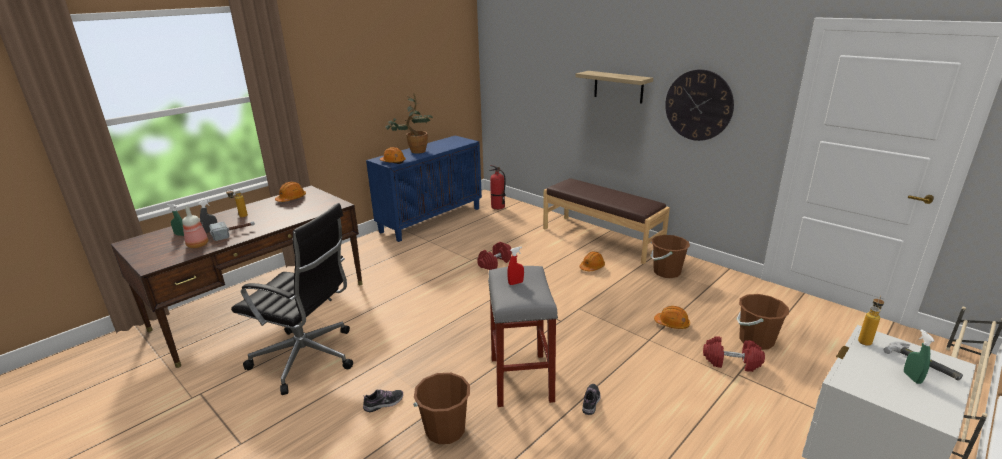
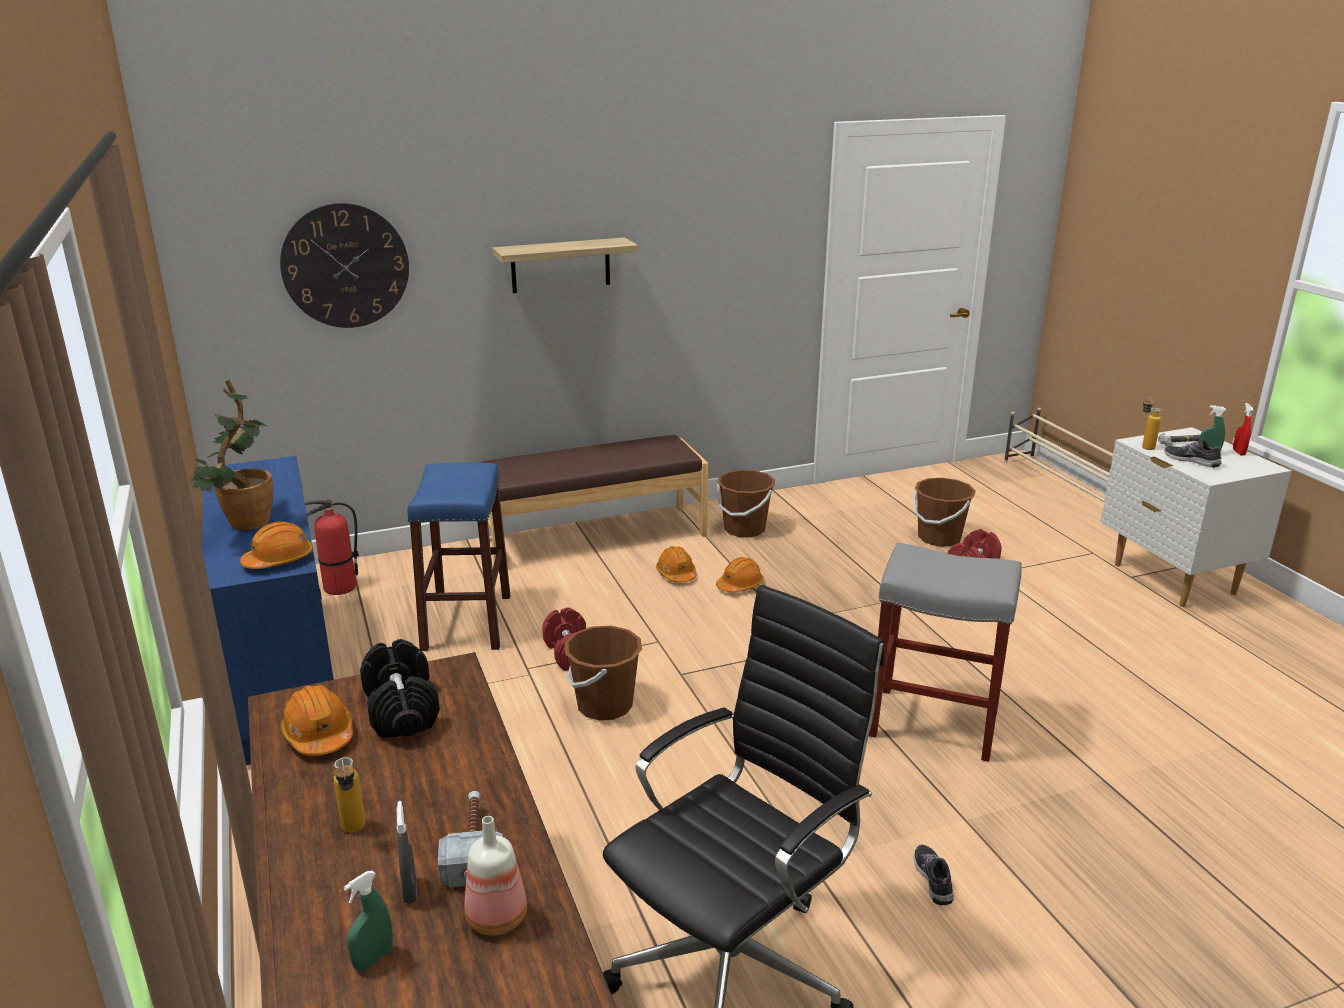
camera: 65 degrees left, 0 degrees up
(310, 204) = (402, 709): none -> black dumbbell
(445, 430) = (1023, 824): brown bucket -> brown bucket (604, 705)
(497, 236) = (467, 622): none -> blue stool
(515, 283) = (946, 570): red spray bottle -> red spray bottle (1238, 452)
(591, 402) = (1007, 683): shoe -> shoe (1191, 460)
(672, 324) = (872, 571): orange hard hat -> orange hard hat (740, 585)
(698, 105) = (703, 266): wall clock -> wall clock (345, 266)

